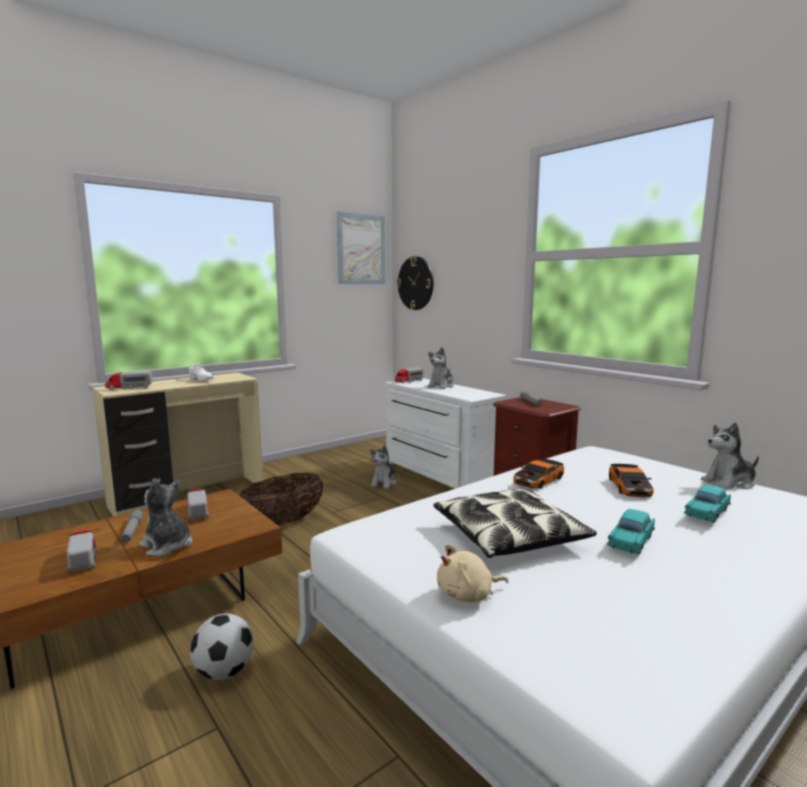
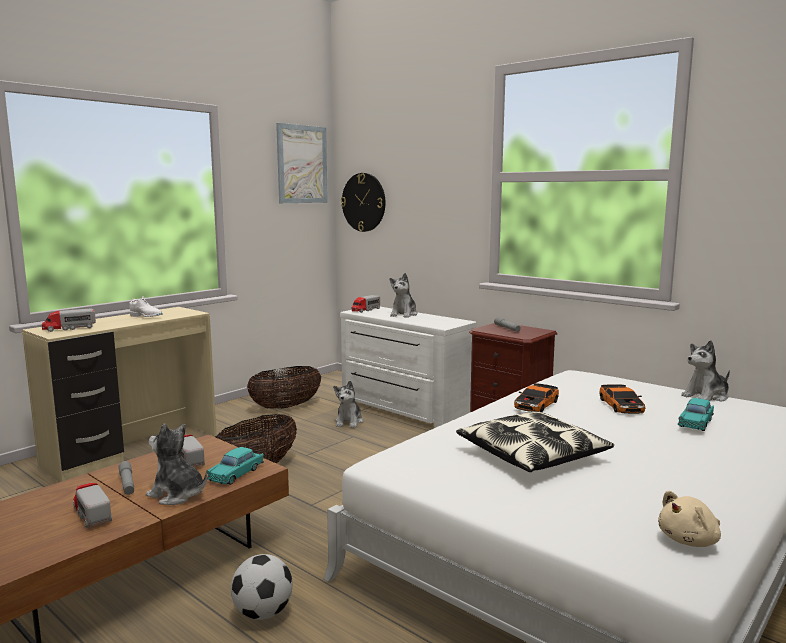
camera: 10 degrees left, 0 degrees up
(334, 465) = (285, 407): none -> basket
(468, 595) = (519, 505): beige plush toy -> beige plush toy (690, 540)
(631, 541) = (640, 451): turquoise toy car -> turquoise toy car (236, 474)

